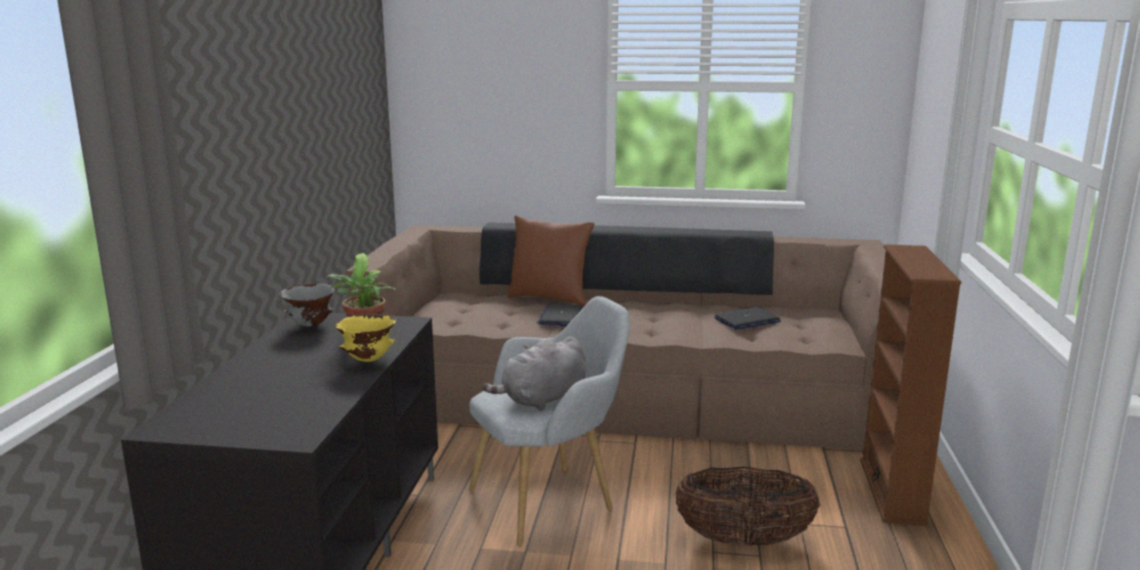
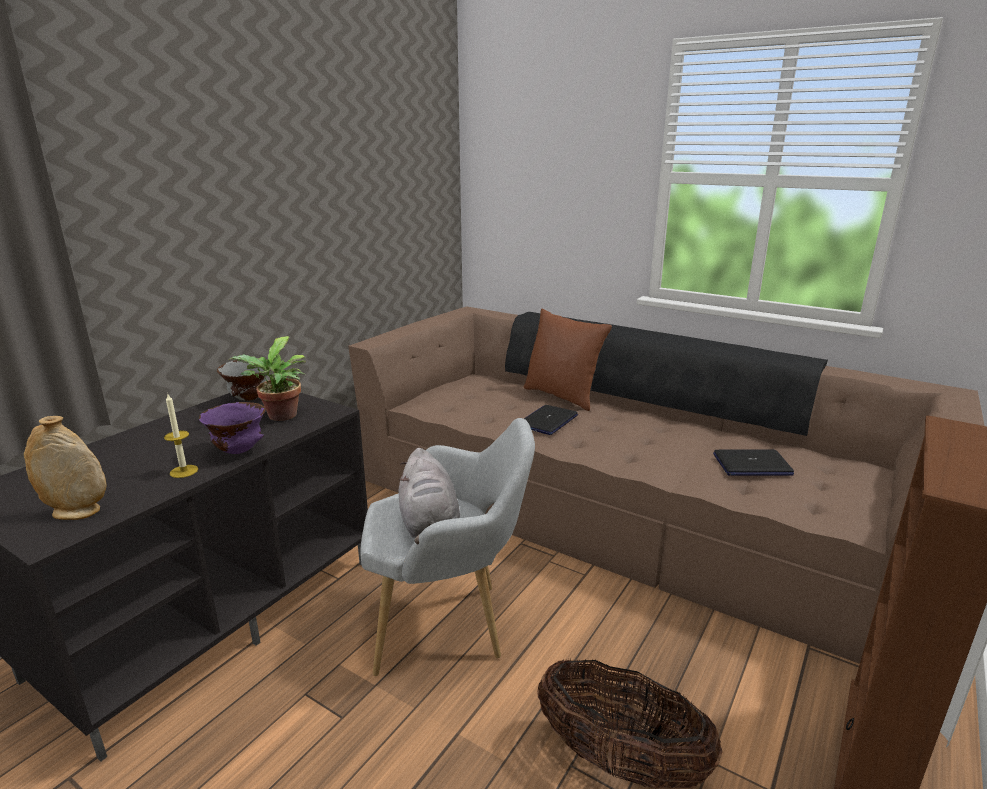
camera: 25 degrees right, 5 degrees up
(291, 420) = (77, 513): none -> beige vase
(340, 380) = (184, 471): none -> candle
(368, 360) = (238, 451): yellow bowl -> purple bowl
(542, 400) = (429, 525): grey plush toy -> grey plush toy turned 90 degrees counterclockwise

